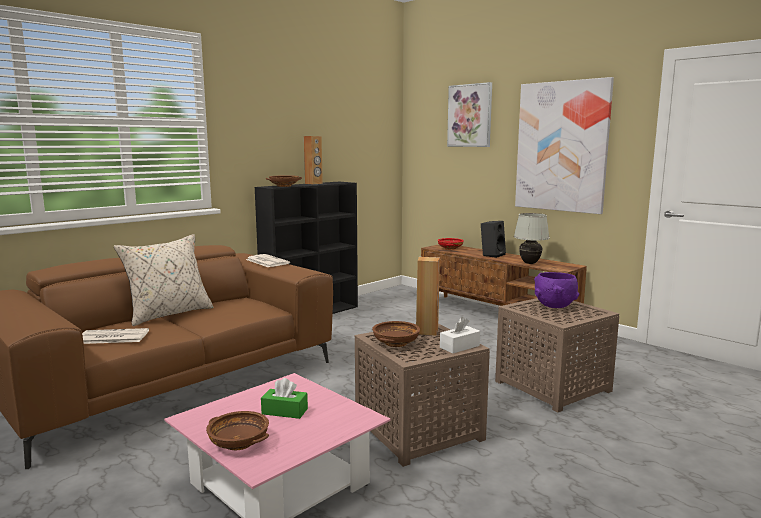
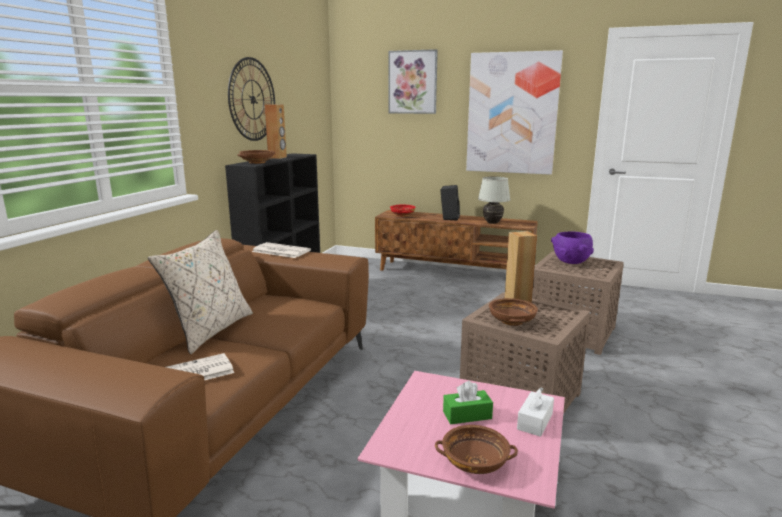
camera: 25 degrees left, 5 degrees up
(295, 132) = (252, 99): none -> wall clock
(459, 346) = (567, 314): white tissue box -> white tissue box (535, 421)

